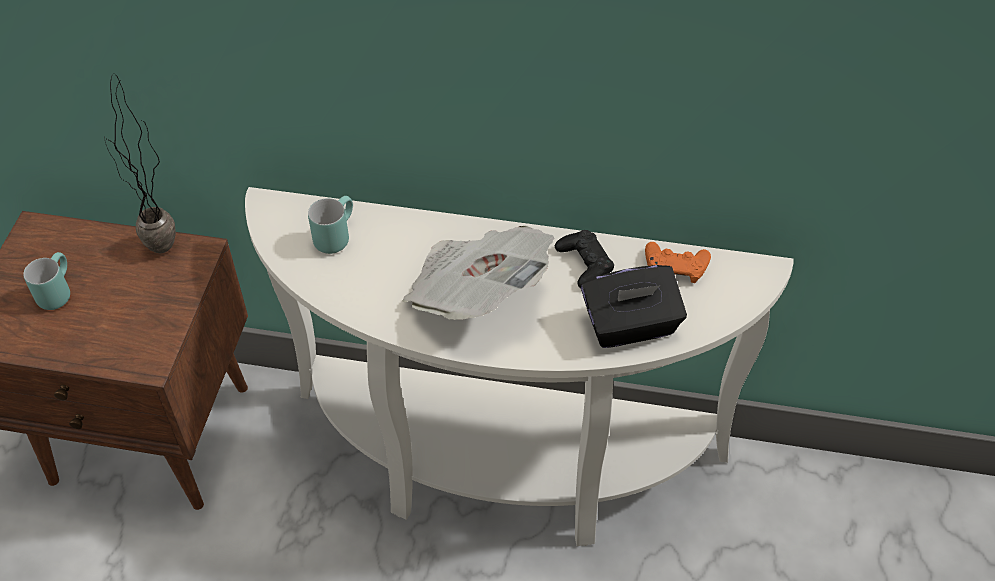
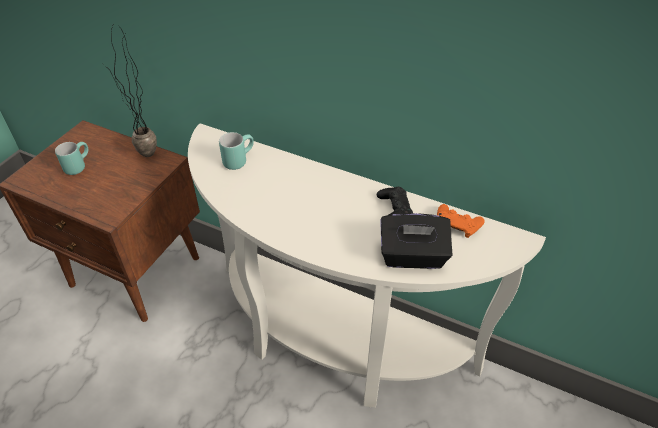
camera: 15 degrees right, 5 degrees down
(477, 294) = (314, 213): newspaper -> none

